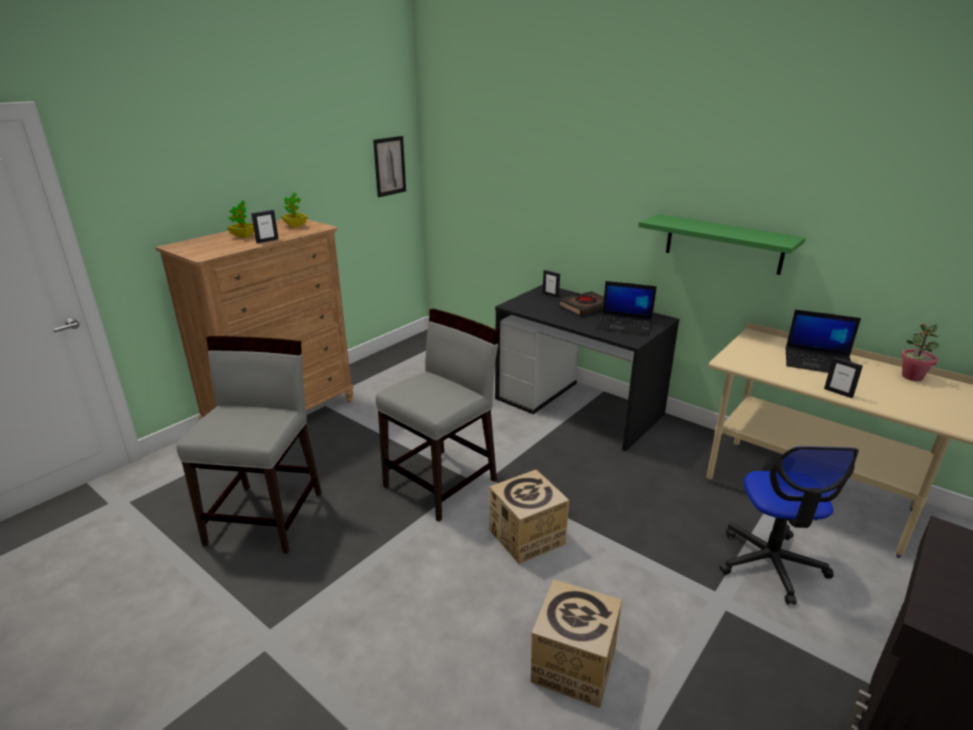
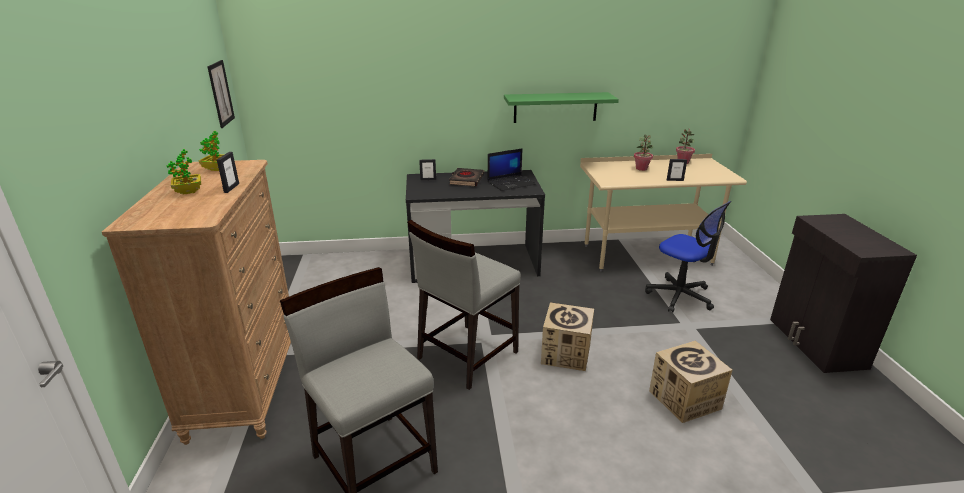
camera: 45 degrees left, 0 degrees up
(442, 483) = (466, 355): grey chair -> grey chair turned 135 degrees counterclockwise
(818, 362) = (641, 168): laptop -> potted plant

